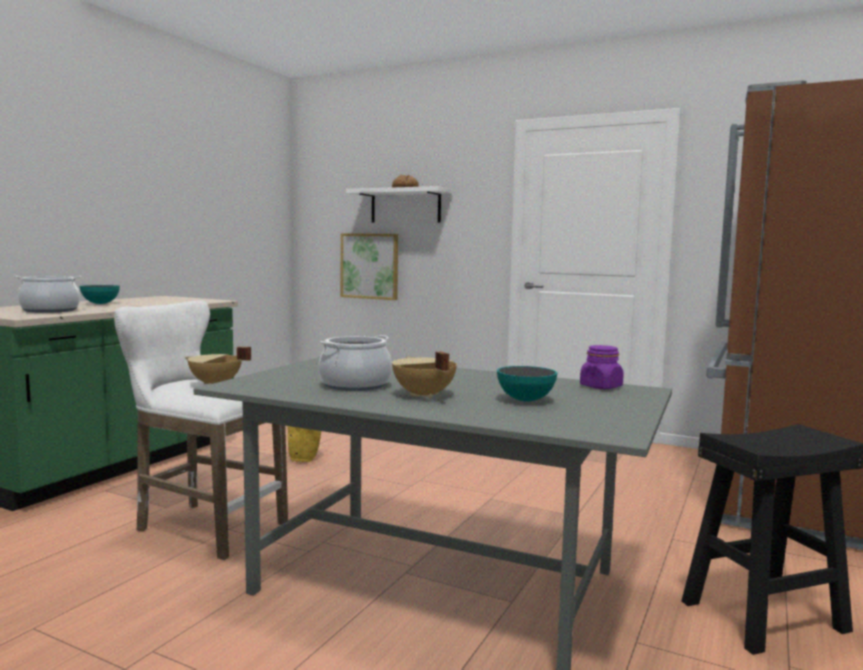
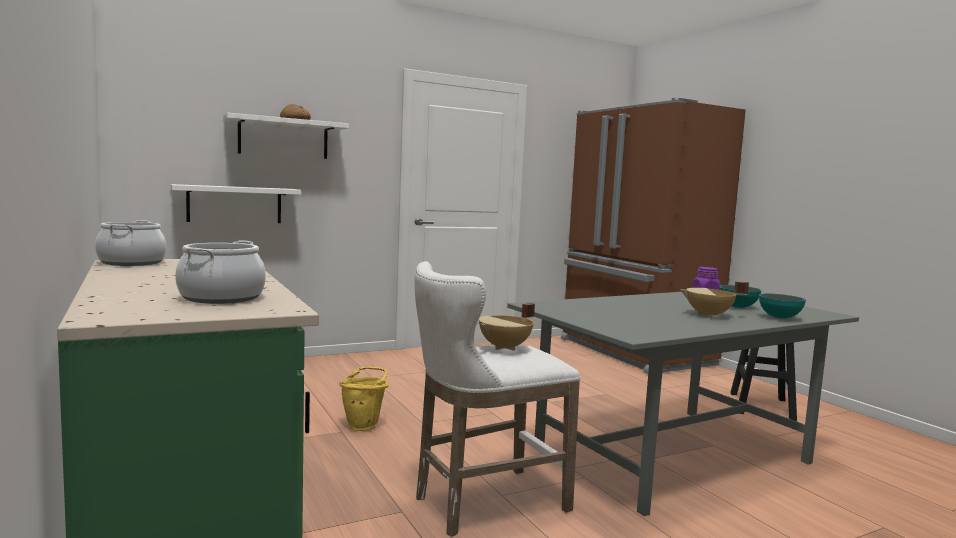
camera: 55 degrees left, 0 degrees up
(100, 304) = (164, 280): bowl -> bowl (779, 318)
(355, 385) = (660, 318): cooking pot -> cooking pot (132, 262)
(369, 266) = (235, 204): picture -> white shelf

